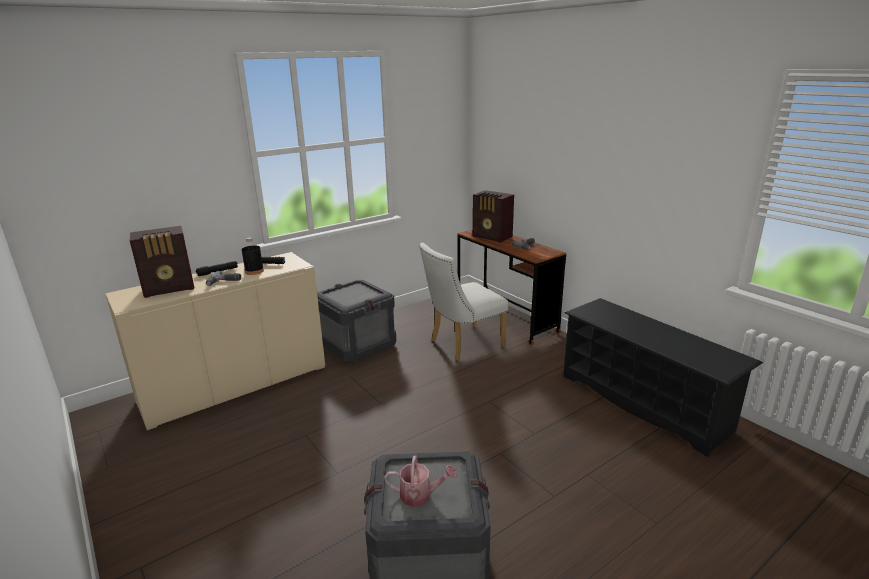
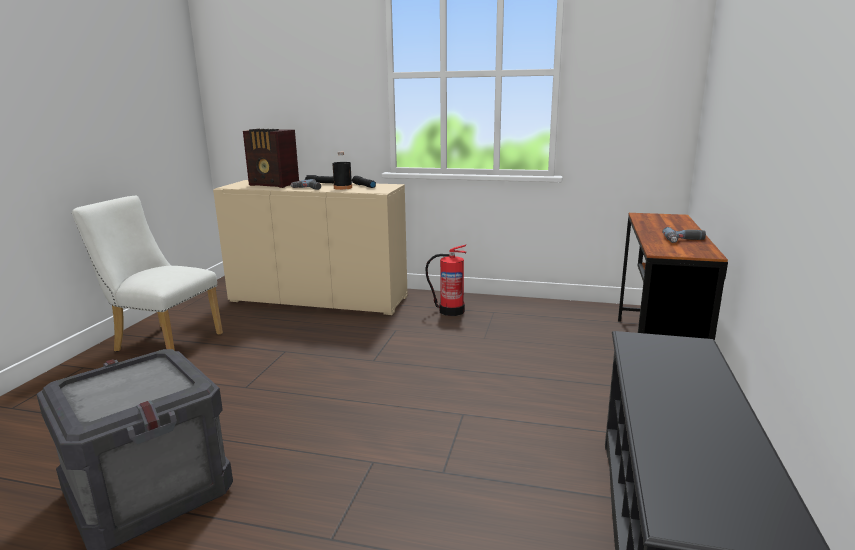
camera: 50 degrees right, 5 degrees down
(357, 344) = (450, 311): crate -> fire extinguisher
(420, 495) = (114, 388): watering can -> none
(462, 344) = (547, 354): white chair -> white chair (162, 342)
(492, 237) = (662, 224): radio -> none

